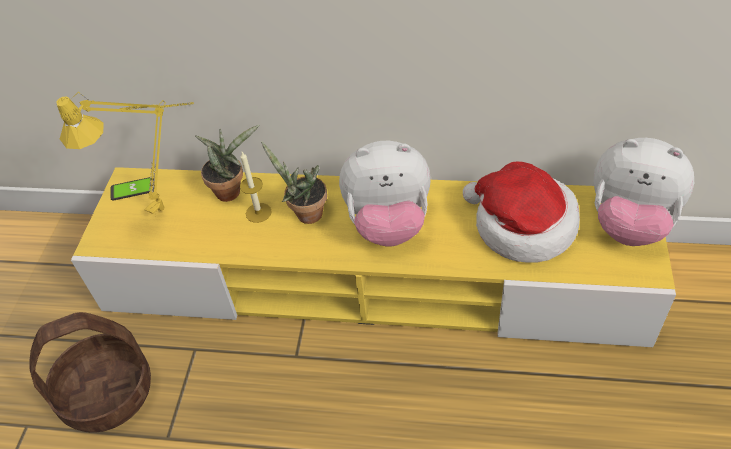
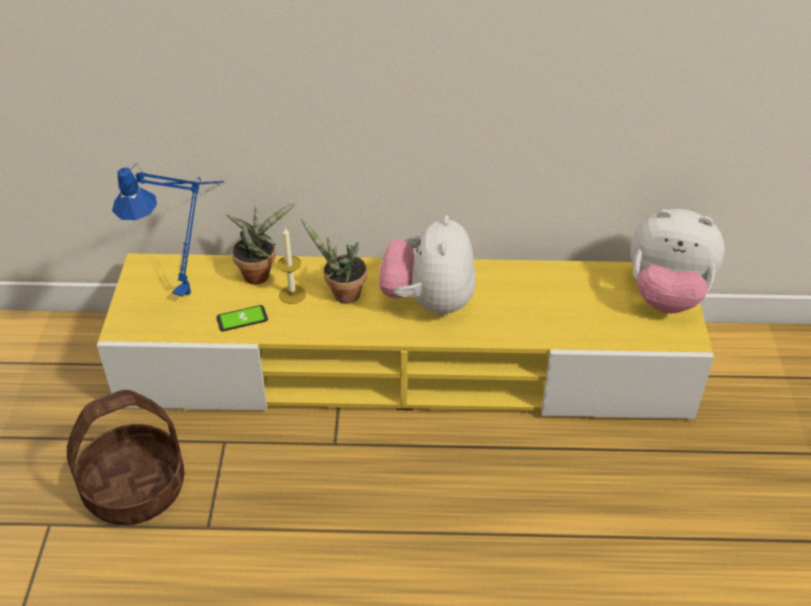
camera: 10 degrees left, 5 degrees down
(132, 189) = (151, 275): phone -> phone (242, 319)
(168, 204) = (193, 288): yellow table lamp -> blue table lamp
(388, 224) = (429, 301): plush toy -> plush toy turned 105 degrees clockwise
(521, 226) = (562, 300): hat -> none

